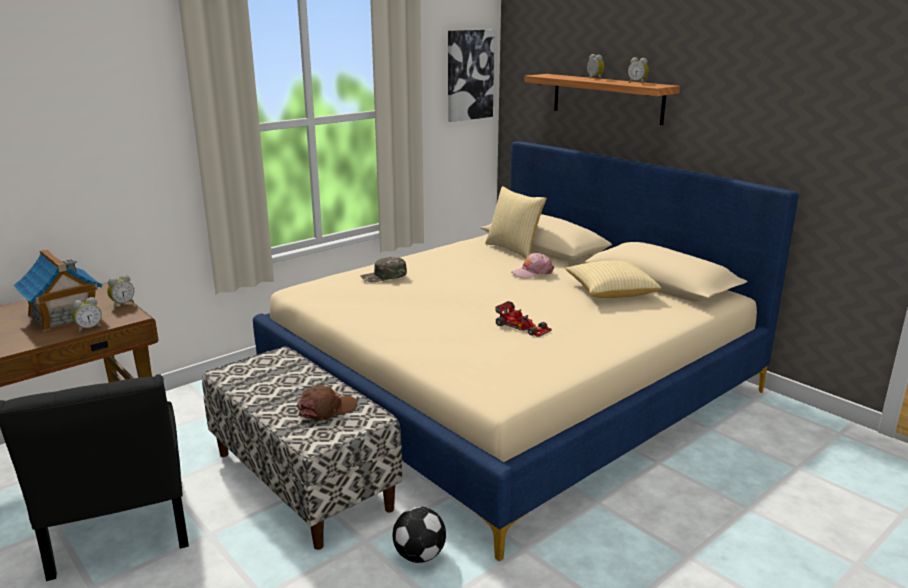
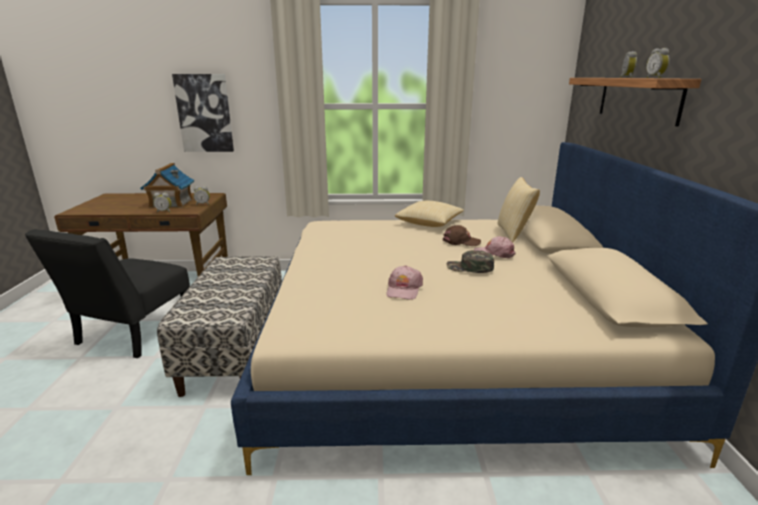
camera: 40 degrees right, 0 degrees up
(327, 409) = (223, 301): brown cap -> brown cap (461, 241)
(384, 276) = (378, 227): green cap -> green cap (469, 267)
(420, 556) = (213, 436): football -> none
(469, 75) = (536, 80): picture -> picture (204, 113)
(522, 326) = (404, 289): toy car -> pink cap
(610, 292) = (537, 288): pillow -> pillow (429, 223)

